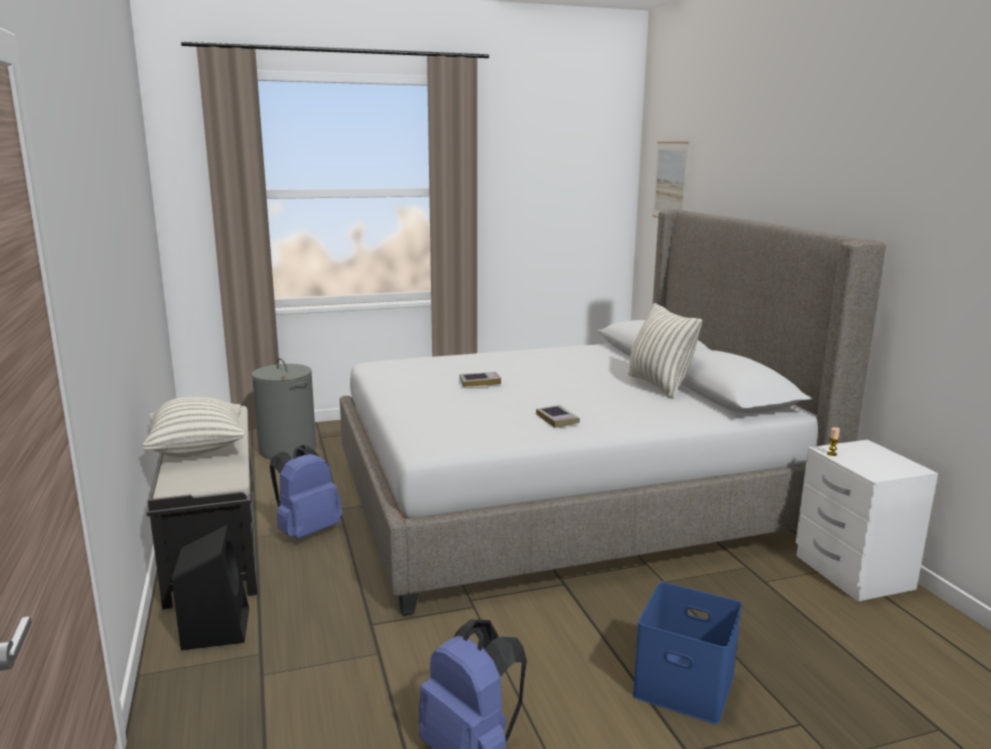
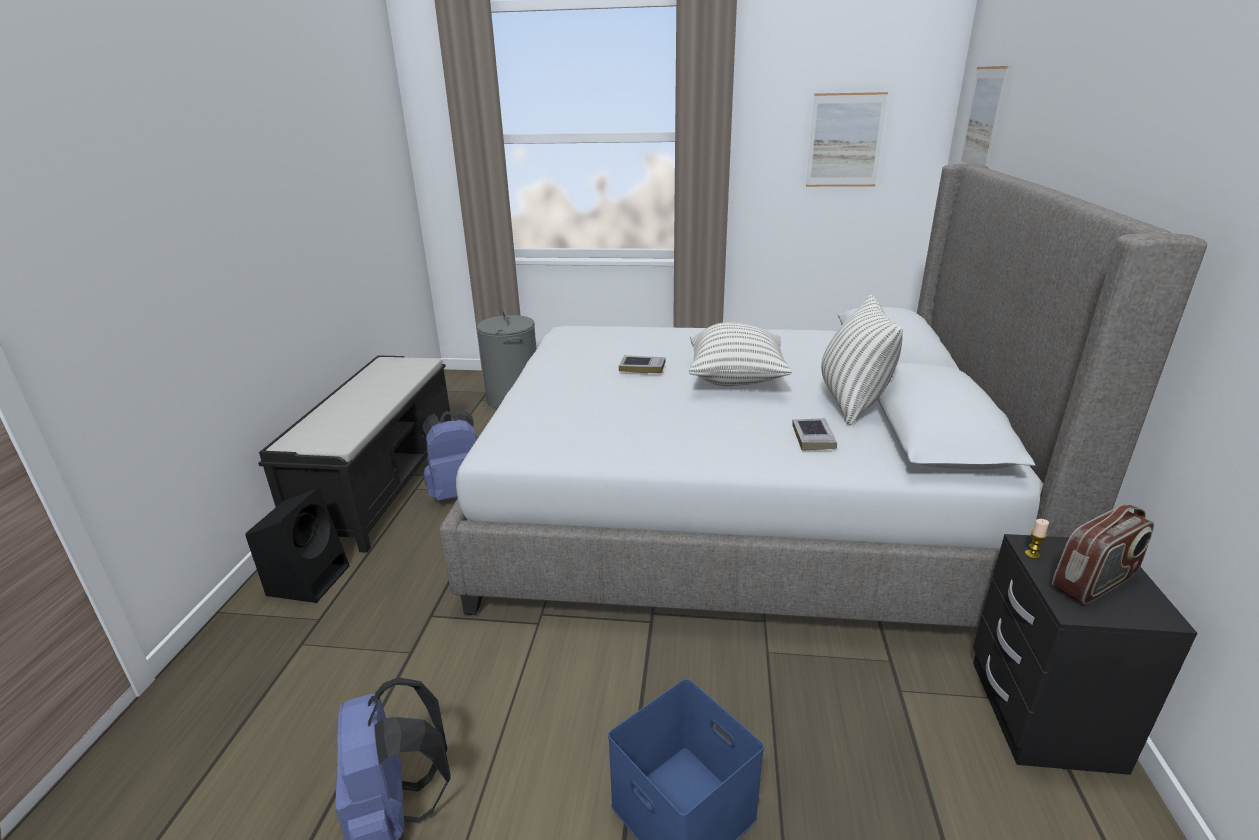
camera: 25 degrees right, 10 degrees up
(198, 450) = (352, 402): pillow -> pillow (735, 379)
(557, 419) = (675, 433): book -> book (813, 438)
(562, 195) = (845, 140): none -> picture
(853, 572) = (1043, 714): white nightstand -> black nightstand
(874, 461) = (1094, 582): none -> radio

